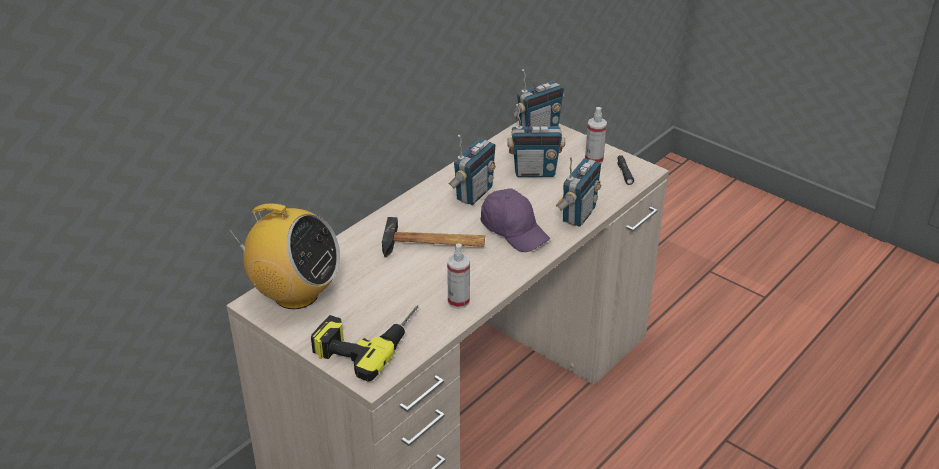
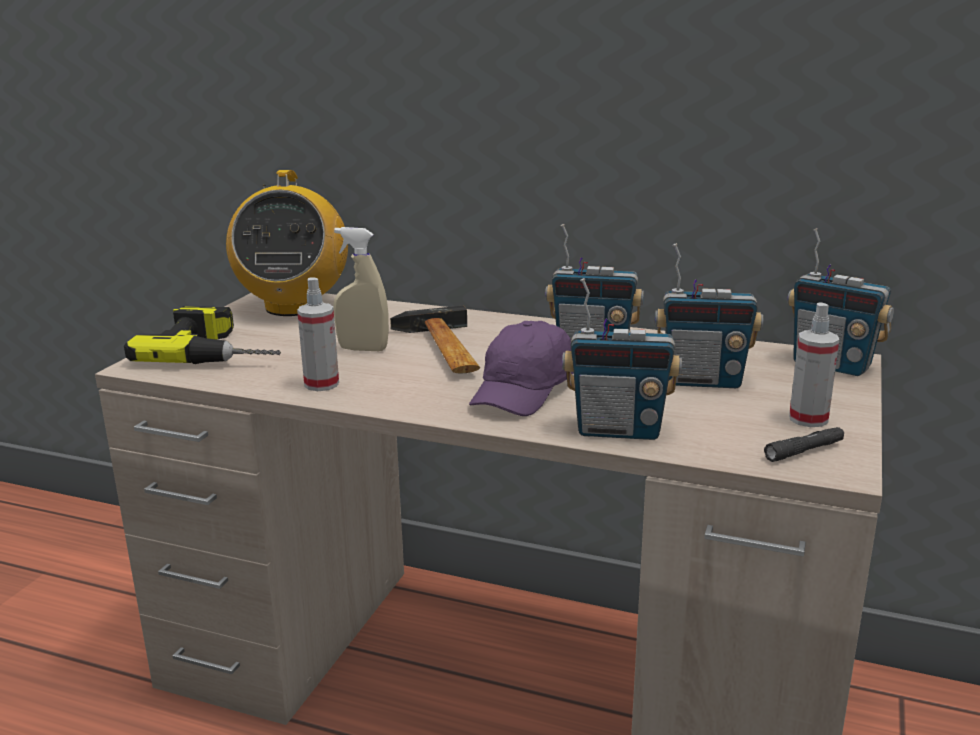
camera: 70 degrees right, 15 degrees down
(409, 276) = (363, 349): none -> beige spray bottle
(534, 172) = (703, 381): radio -> radio turned 60 degrees counterclockwise

